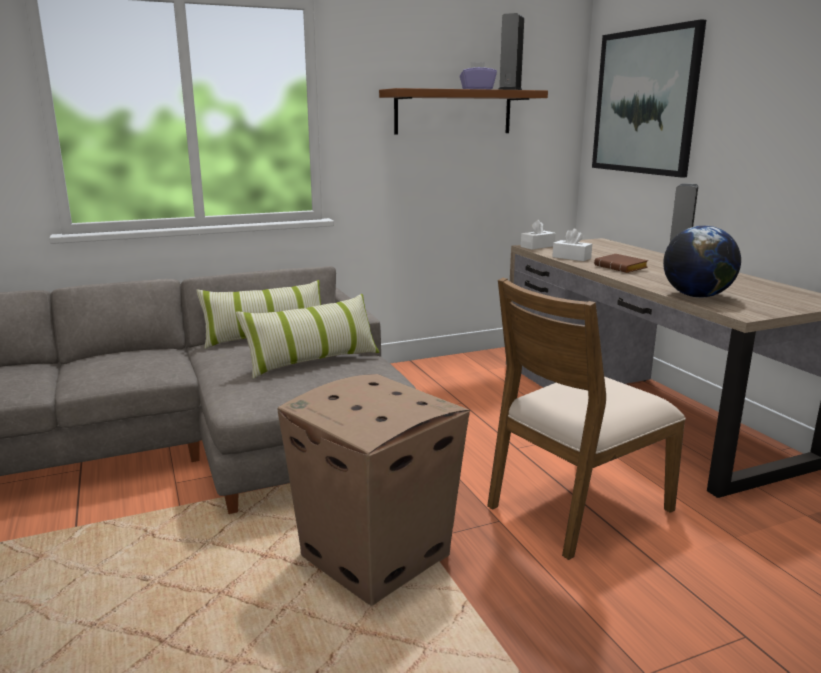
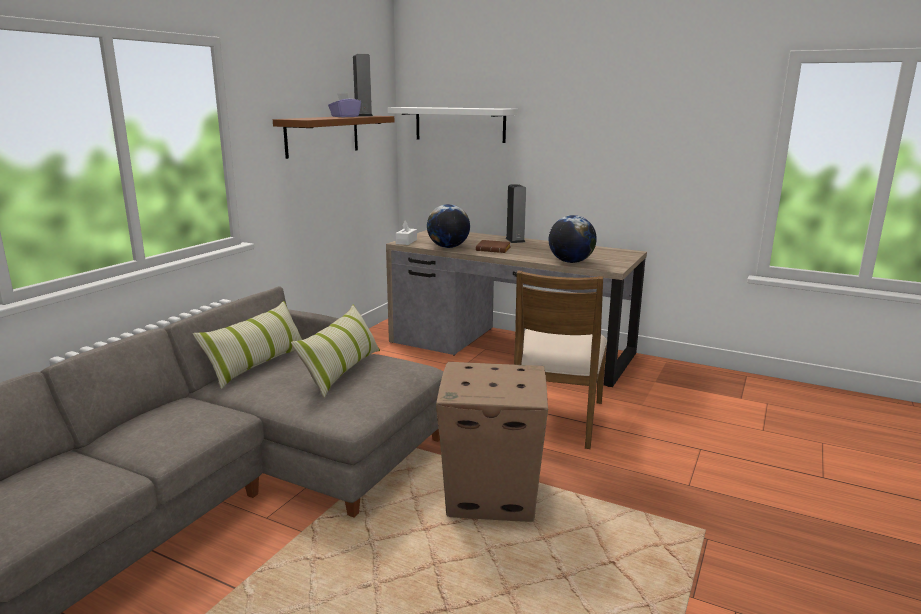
camera: 40 degrees left, 0 degrees up
(571, 257) = (448, 247): white tissue box -> globe
(645, 102) = (459, 124): picture -> white shelf

